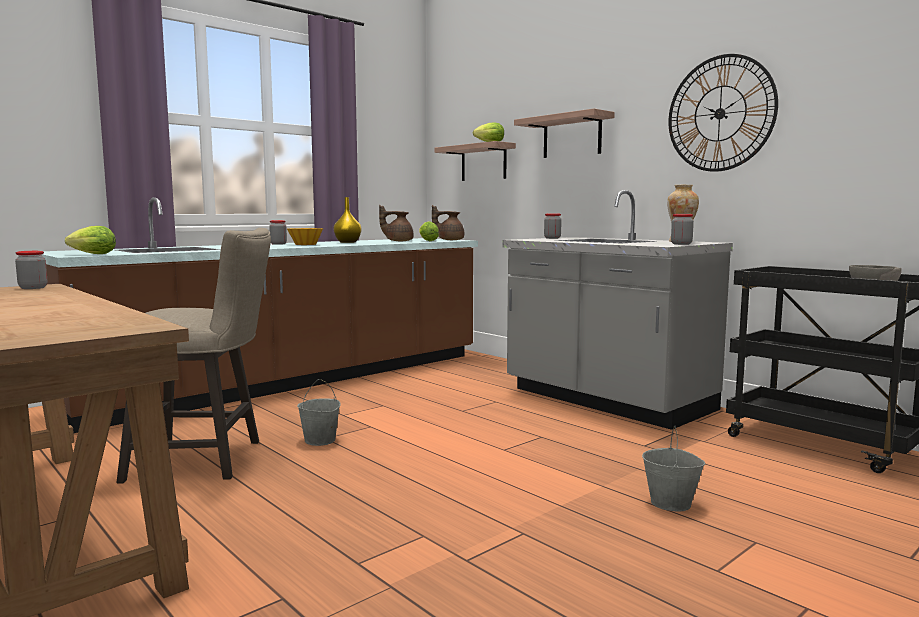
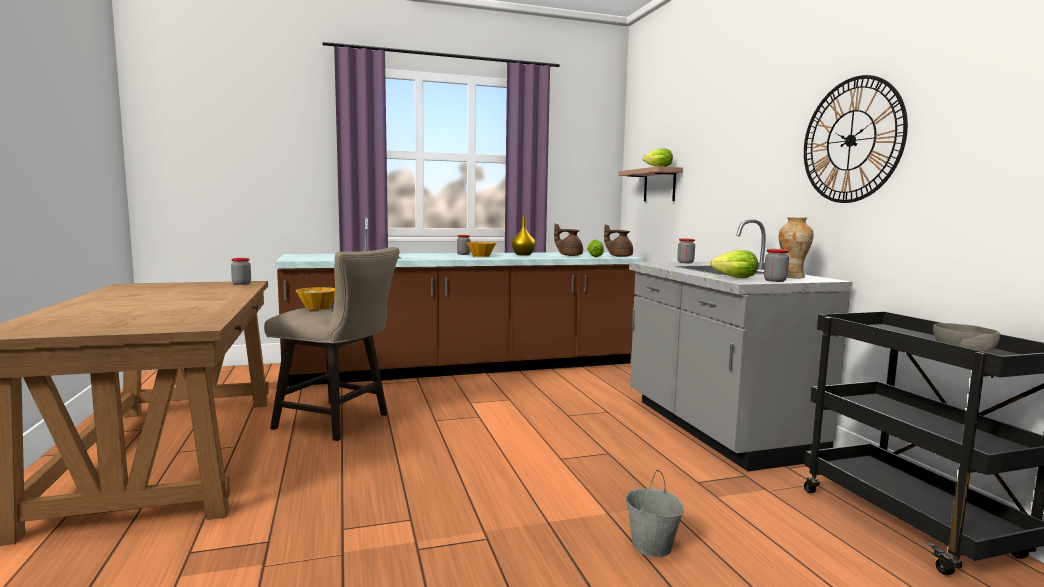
camera: 25 degrees right, 0 degrees up
(90, 254) = (303, 259): lettuce -> lettuce (732, 277)
(169, 311) = (317, 307): none -> bowl
(320, 440) = (429, 422): grey bucket -> none
(572, 136) = (725, 162): shelf -> none

